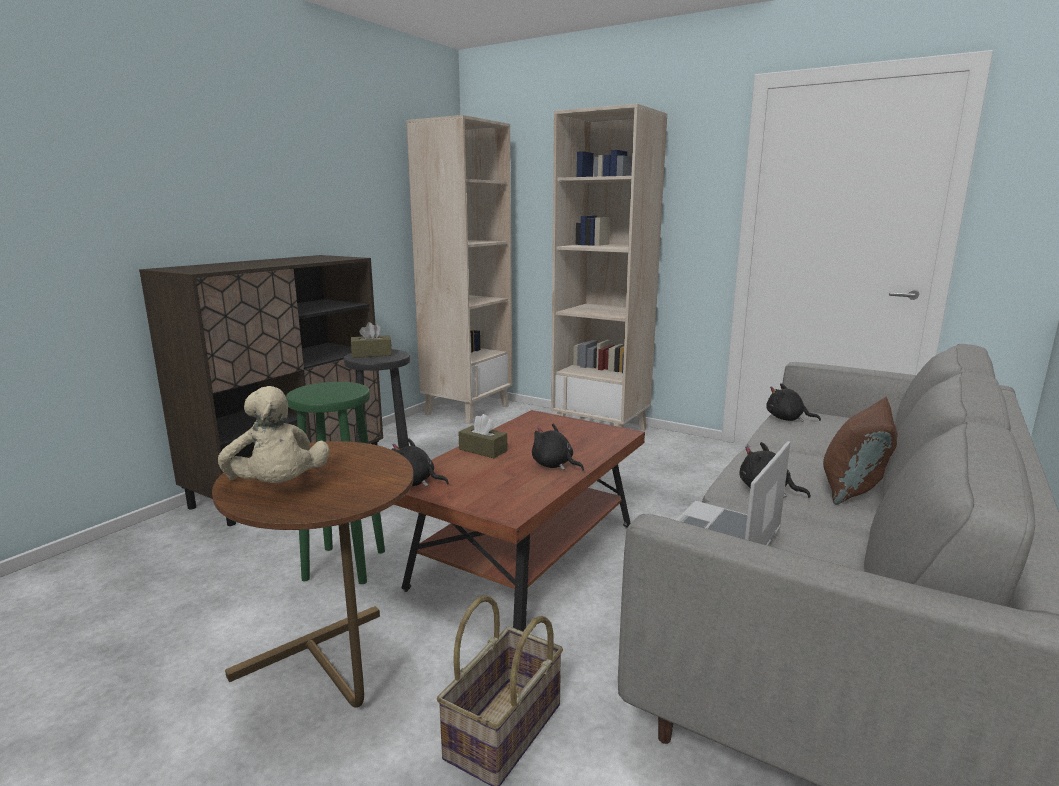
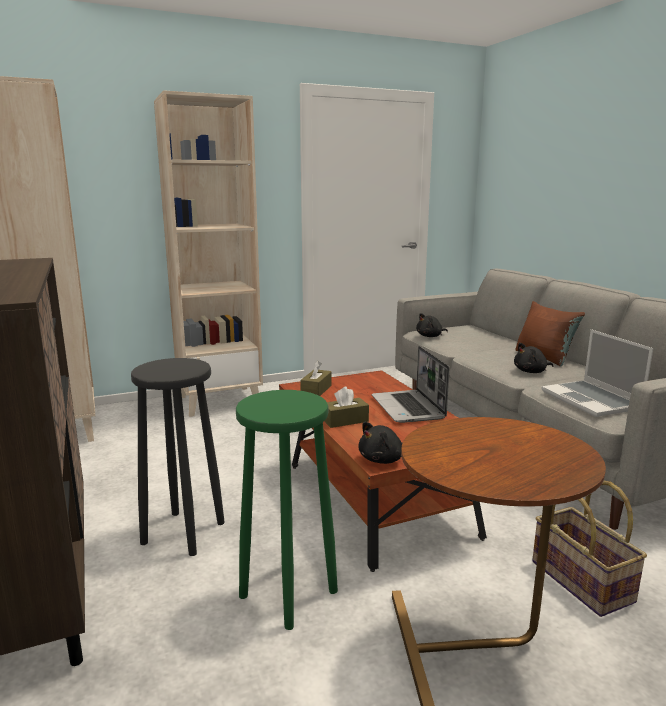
camera: 55 degrees left, 0 degrees up
(278, 487) = (518, 469): beige plush toy -> none
(371, 354) = (163, 369): brown tissue box -> brown tissue box (316, 390)
(554, 465) = (409, 408): black plush toy -> laptop

